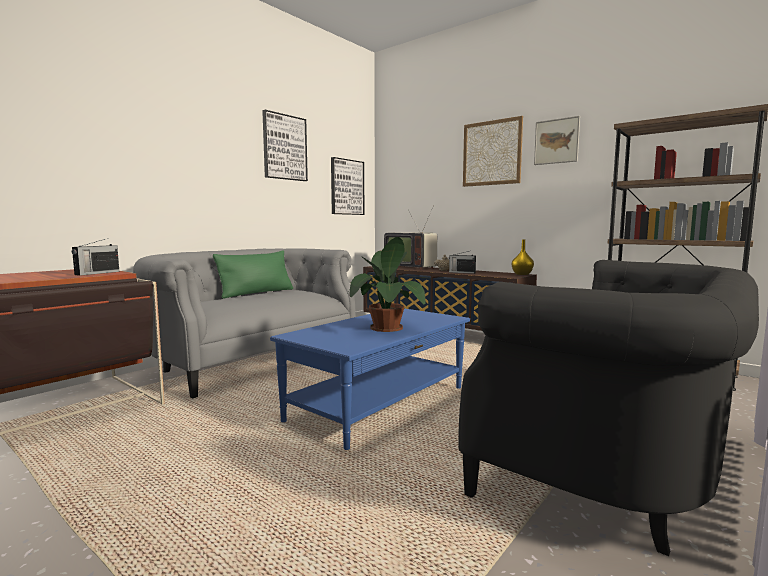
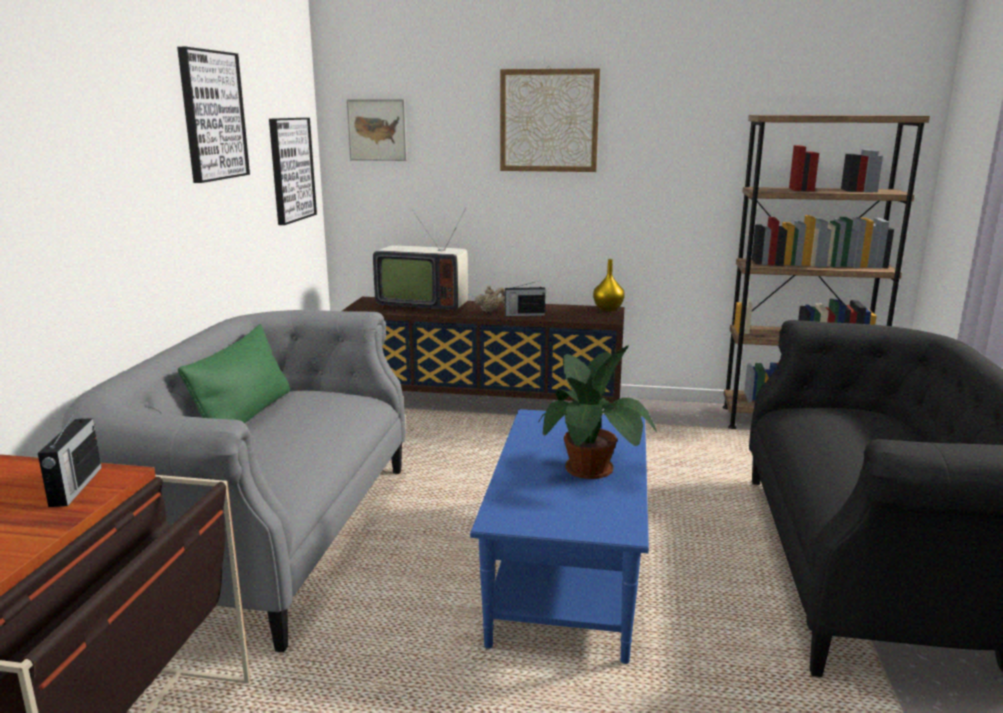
camera: 30 degrees left, 10 degrees up
(556, 141) = (651, 114): picture -> picture (377, 130)

